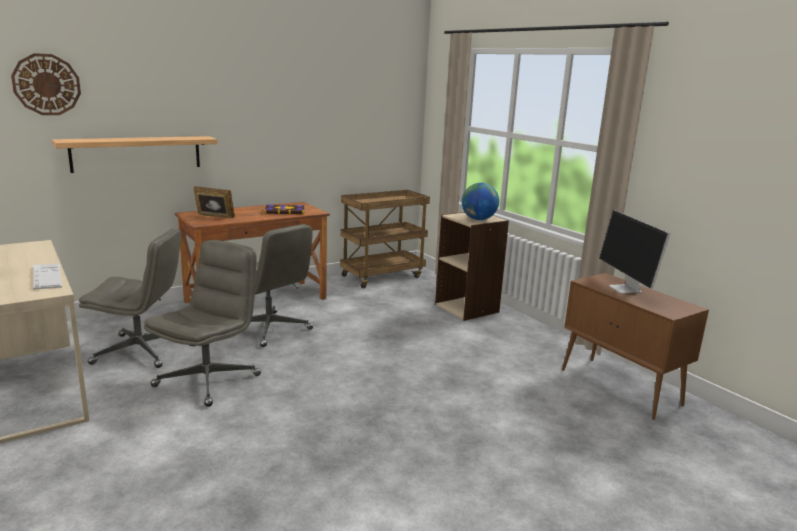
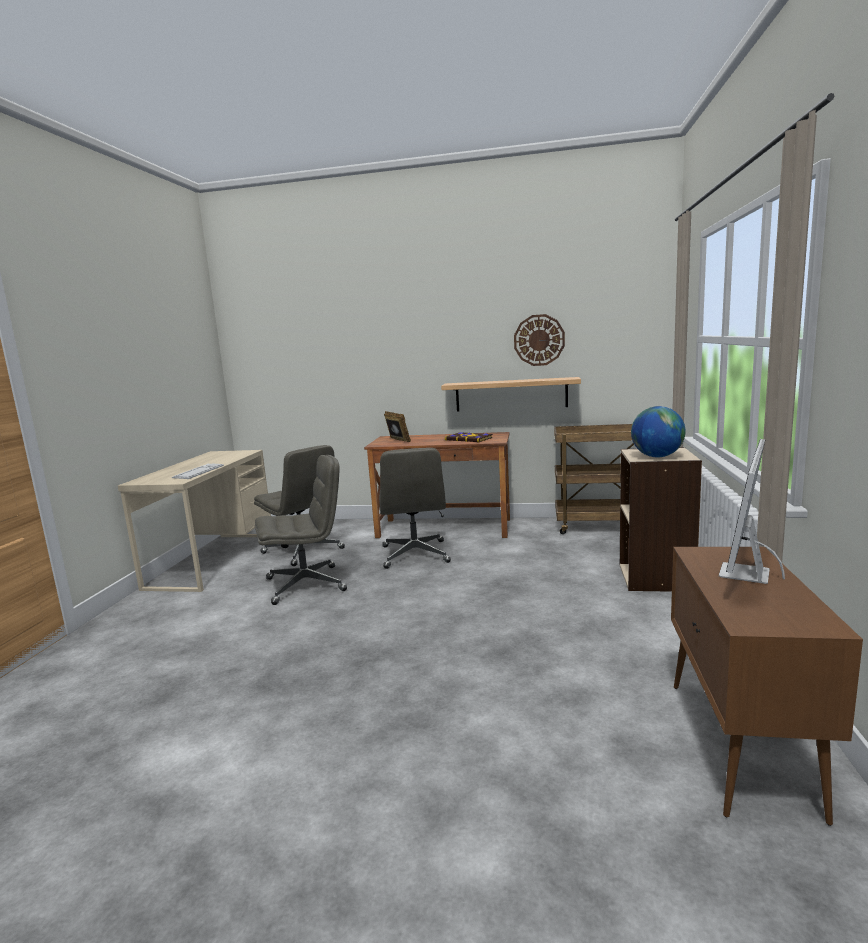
camera: 45 degrees right, 5 degrees down
(46, 84) = (285, 329): wall clock -> wall clock (539, 340)
(137, 153) = (350, 383): shelf -> shelf (511, 394)

